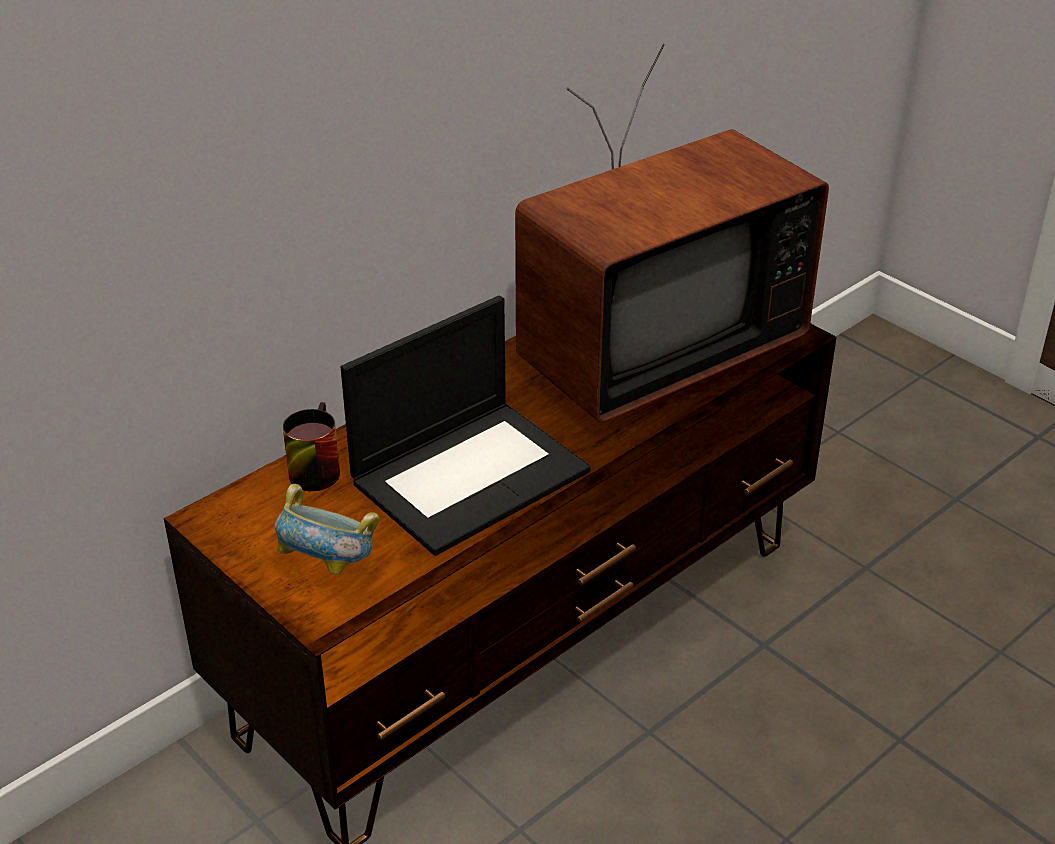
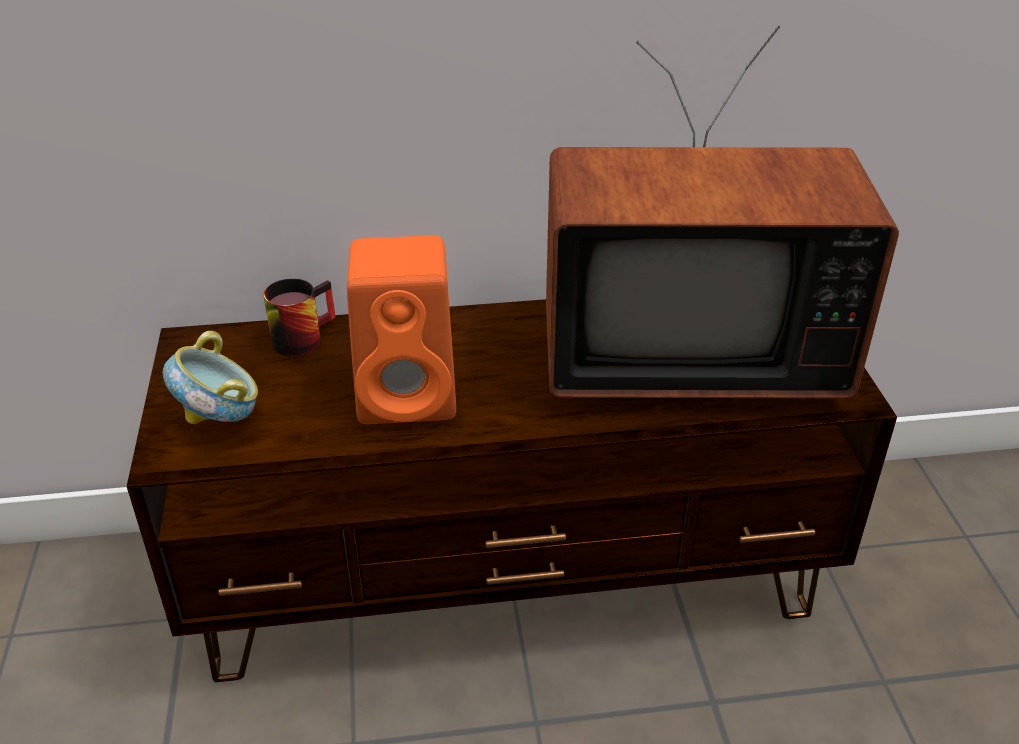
camera: 35 degrees right, 0 degrees up
(470, 474) = (411, 395): laptop -> orange speaker

